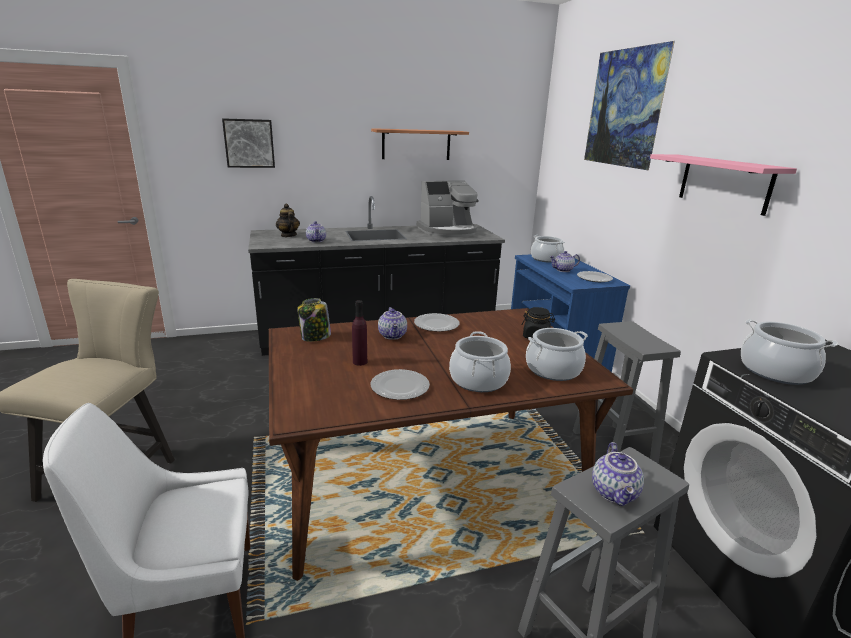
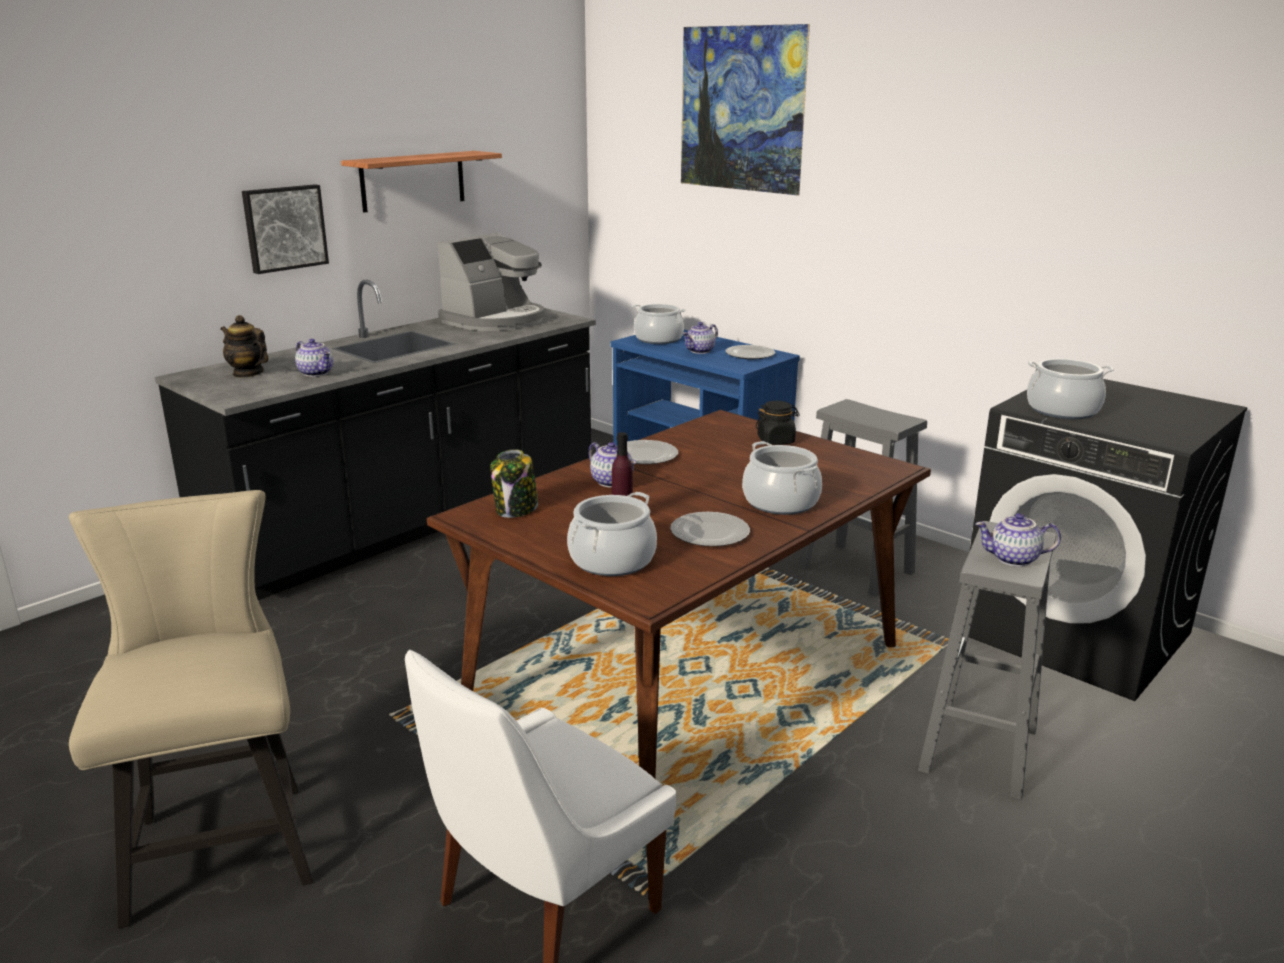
camera: 30 degrees left, 0 degrees up
(249, 143) = (133, 211): picture -> picture (284, 228)
(553, 369) = (838, 471): cooking pot -> cooking pot (611, 560)
(615, 493) = (1013, 559): teapot -> teapot turned 120 degrees clockwise
(724, 183) = (914, 207): pink shelf -> none

